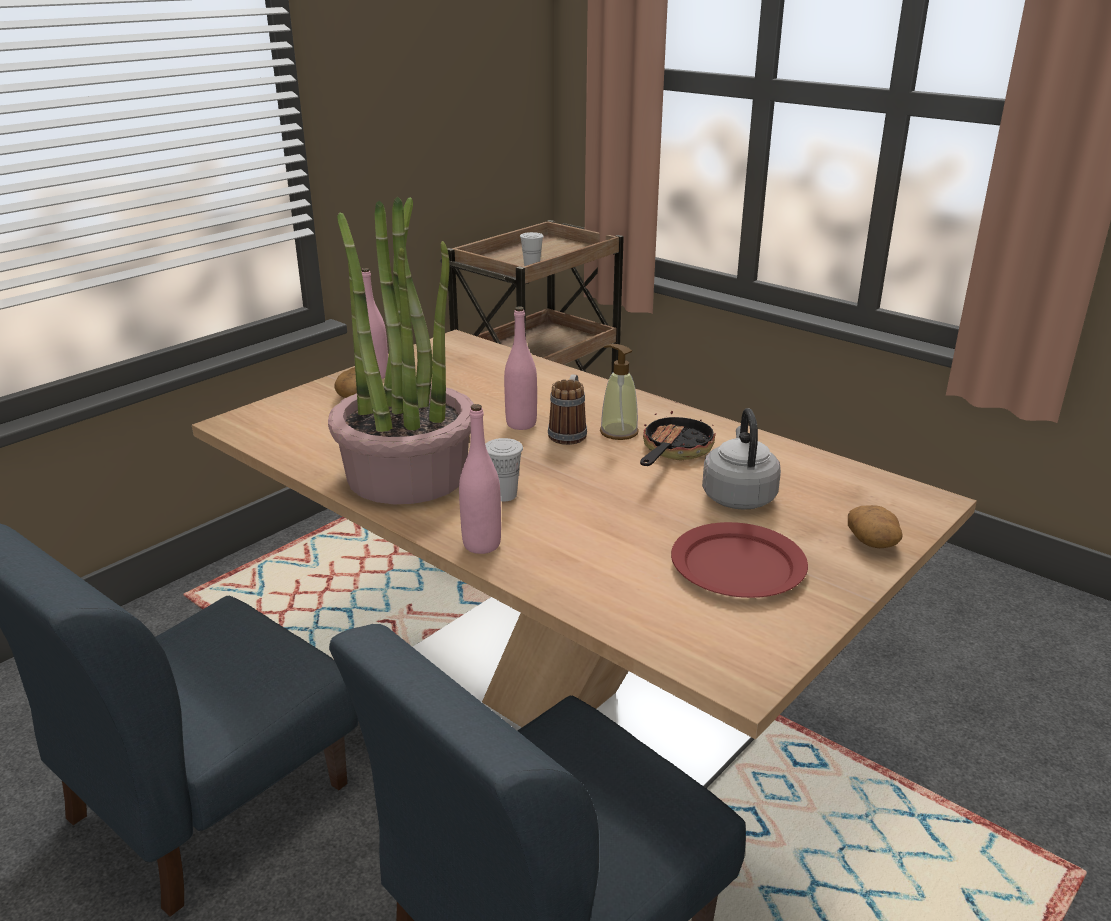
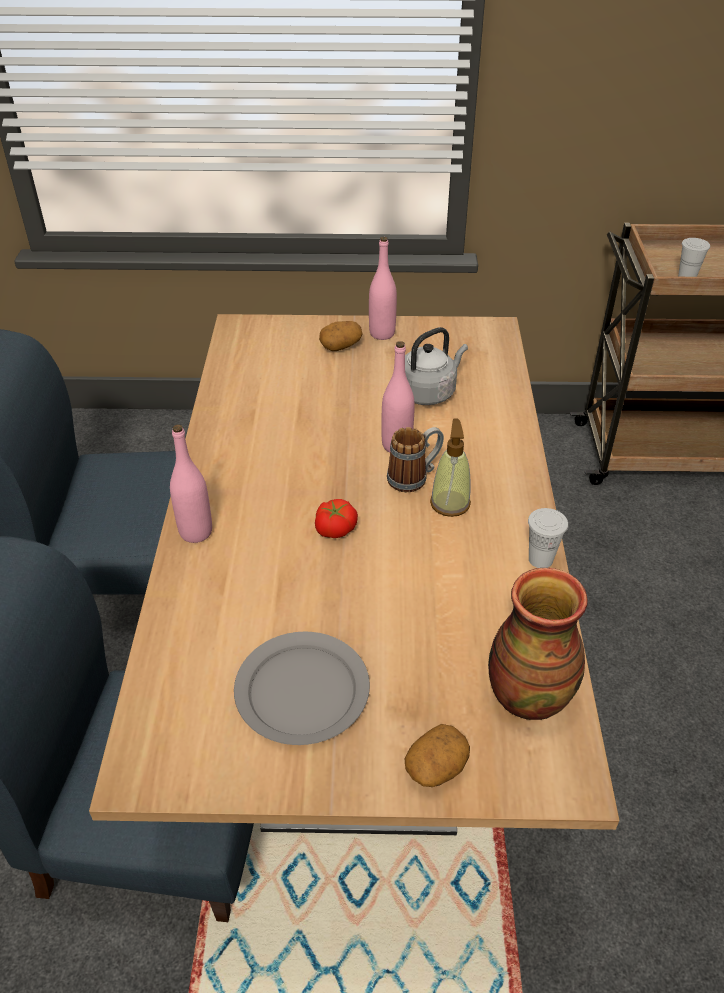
camera: 50 degrees right, 15 degrees up
(407, 473) = (256, 439): potted plant -> none
(504, 495) = (276, 502): white cup -> white cup (540, 559)
(576, 484) = (335, 528): none -> tomato
(673, 451) = (455, 553): frying pan -> none
(738, 495) = (422, 633): grey kettle -> grey kettle (428, 392)
(739, 565) = (303, 691): red plate -> grey plate
(842, 484) = (527, 695): none -> vase

